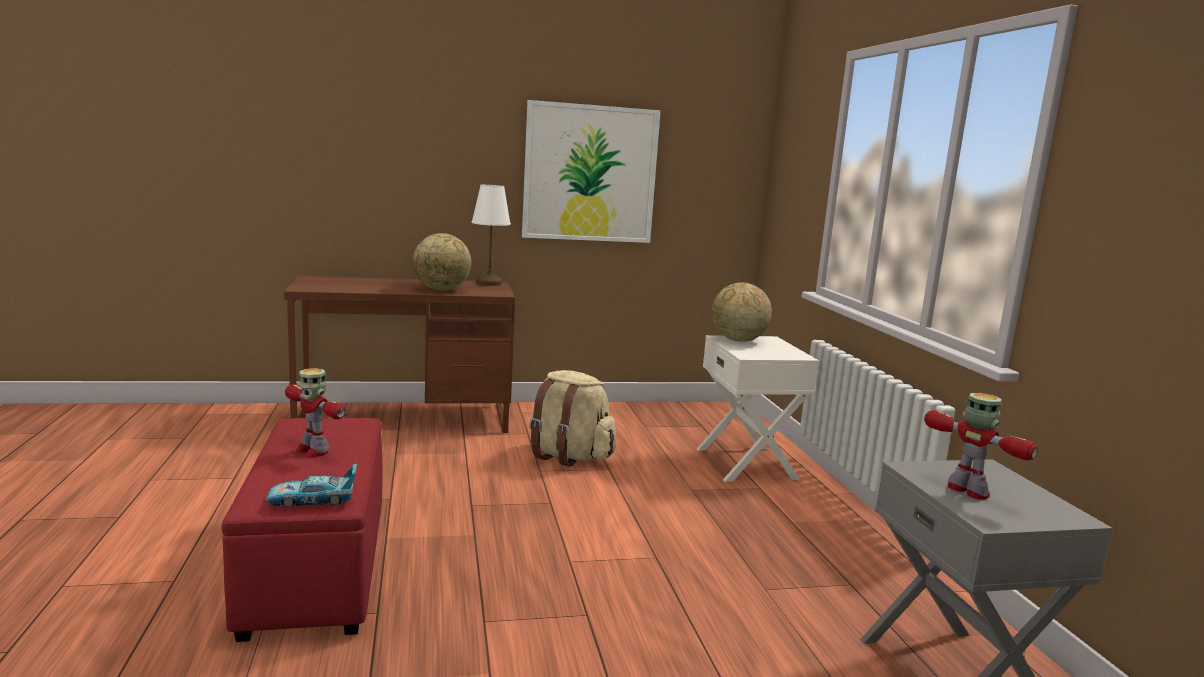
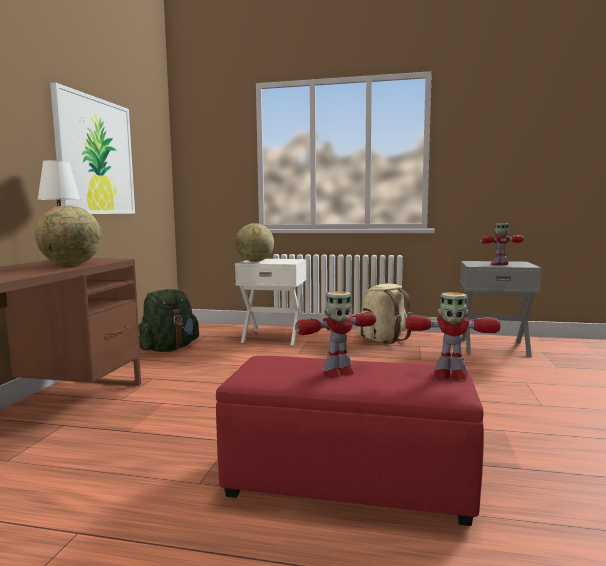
camera: 65 degrees left, 5 degrees down
(312, 500) = (450, 374): toy car -> toy robot
(568, 456) = (214, 372): beige backpack -> beige backpack (384, 339)
(627, 419) = (169, 349): none -> green backpack

